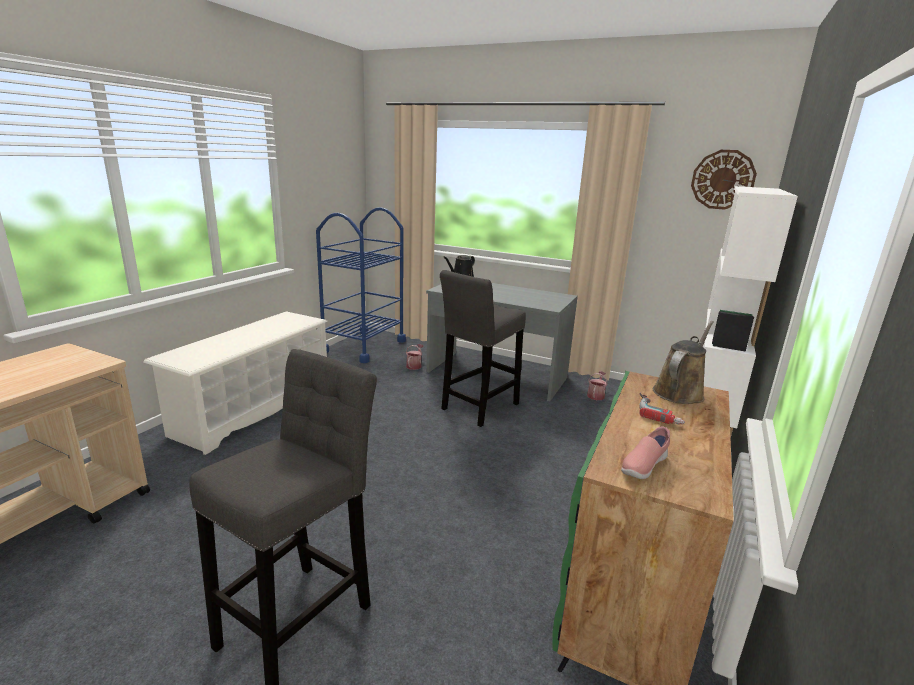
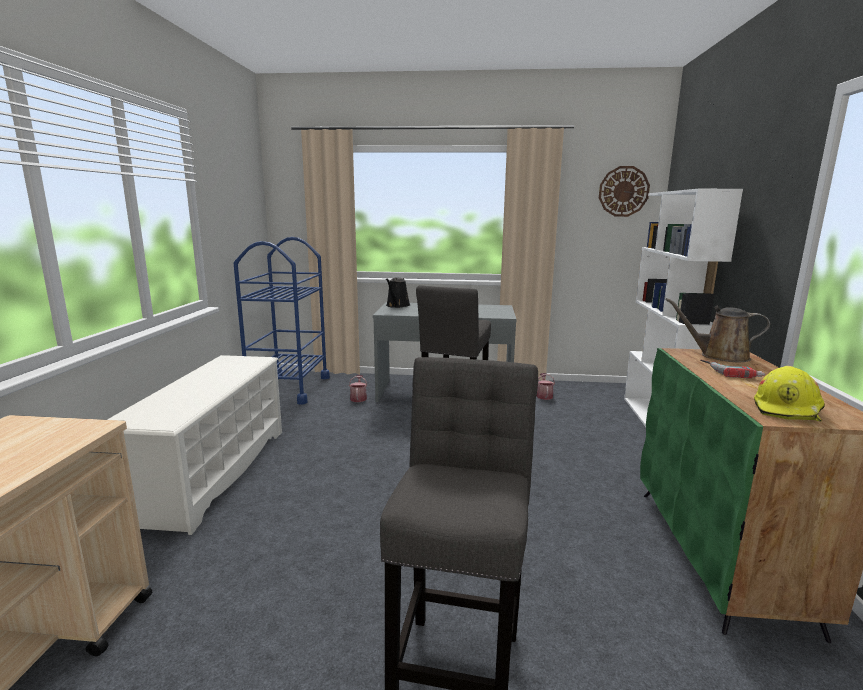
camera: 20 degrees left, 5 degrees down
(643, 466) = (788, 410): pink shoe -> yellow hard hat
(679, 392) = (719, 356): brown watering can -> brown watering can turned 90 degrees counterclockwise

